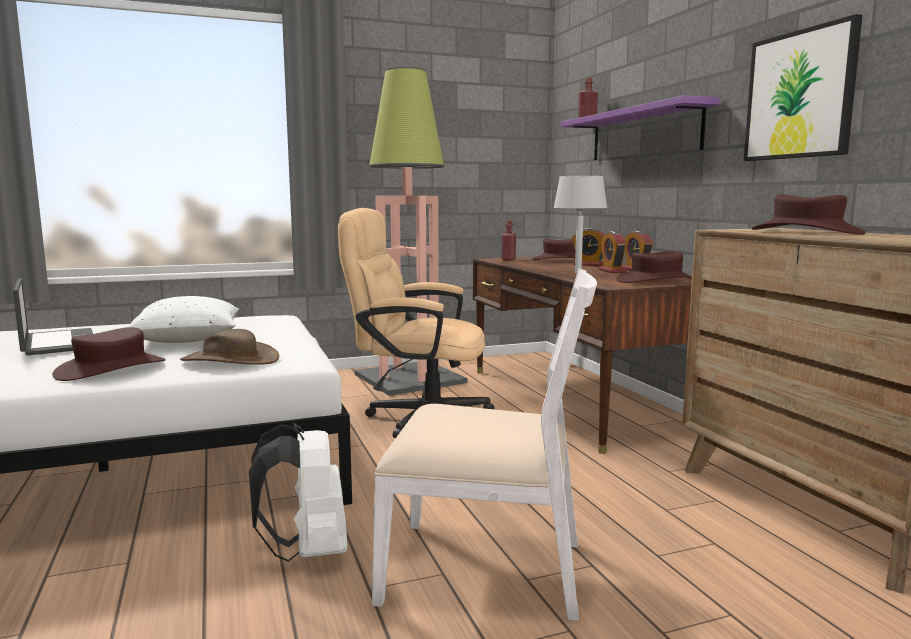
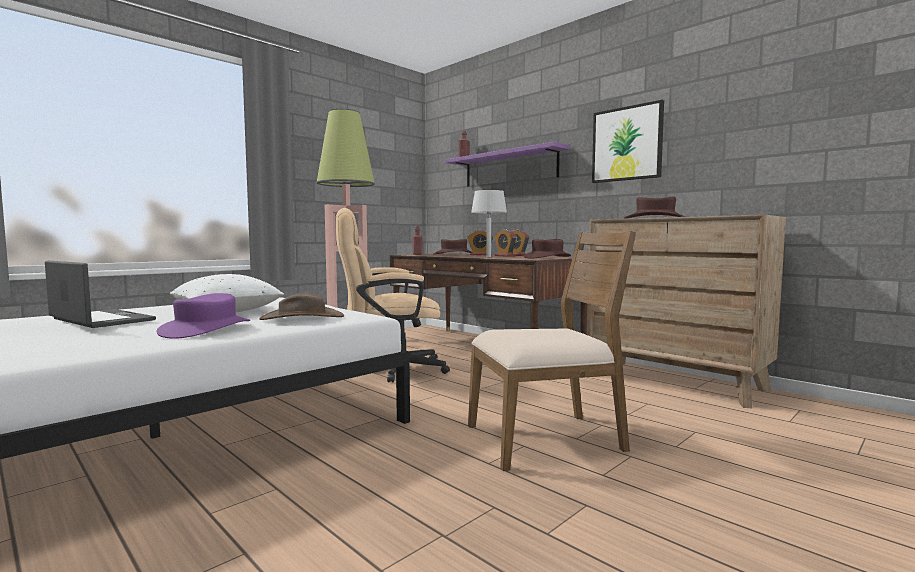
camera: 25 degrees left, 5 degrees down
(111, 368) = (206, 329): brown hat -> purple hat
(308, 551) = (416, 452): white backpack -> none
(485, 569) = (546, 438): white chair -> brown chair

